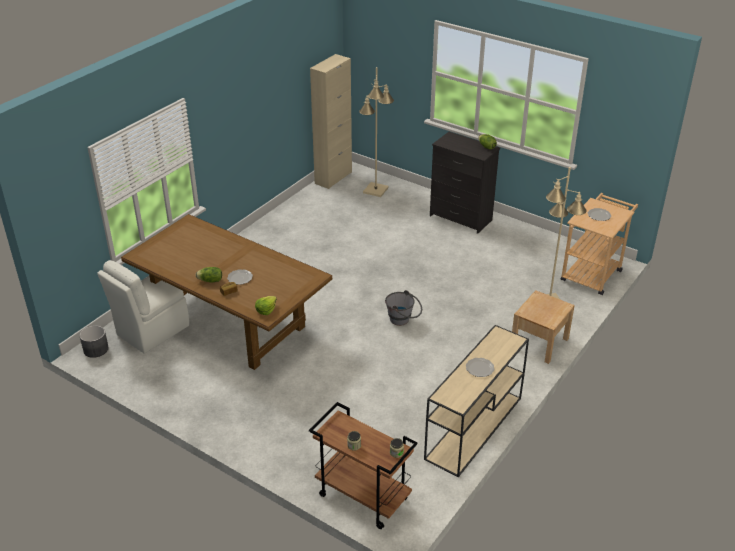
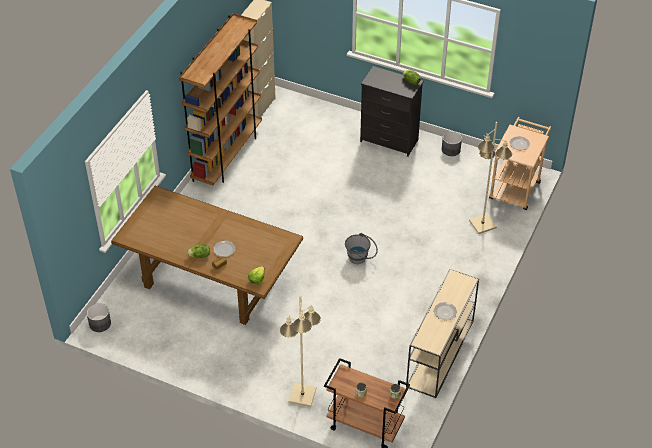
camera: 10 degrees left, 10 degrees up
(151, 331) = (142, 298): white chair -> none
(287, 214) = (227, 155): none -> brown bookcase
(375, 190) = (303, 117): beige floor lamp -> beige floor lamp (302, 395)
(526, 232) = (451, 150): none -> grey planter
(539, 343) = (480, 265): beige nightstand -> none

